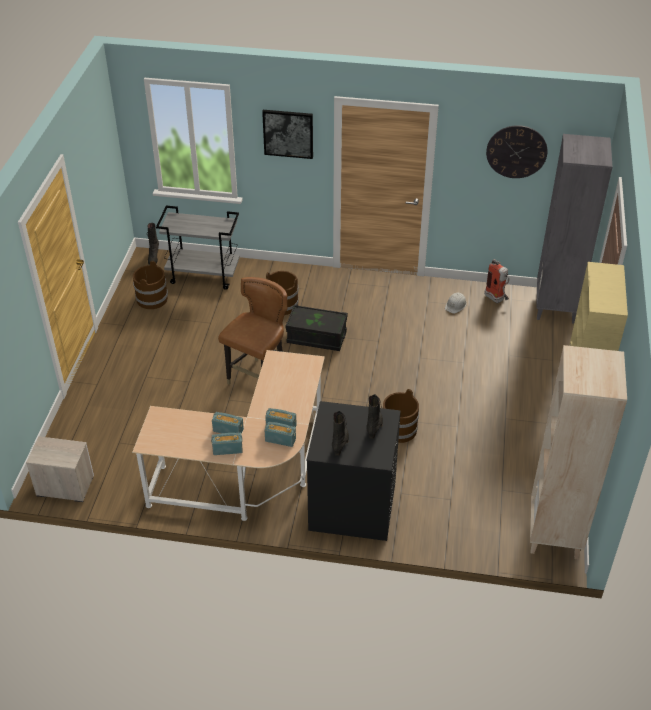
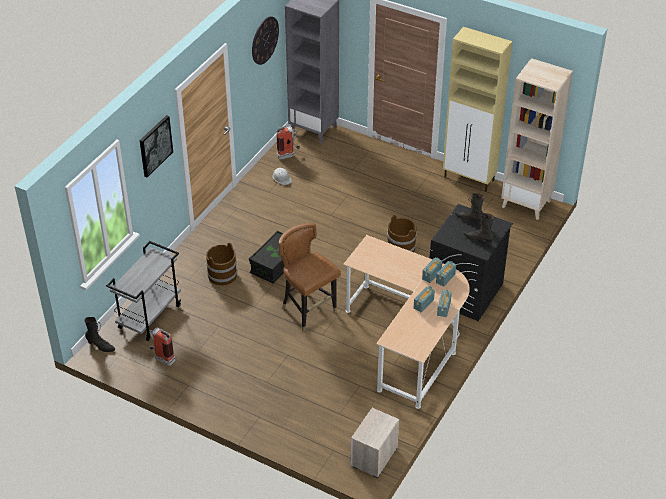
camera: 70 degrees left, 0 degrees up
(152, 299) = (162, 358): brown bucket -> fire extinguisher

